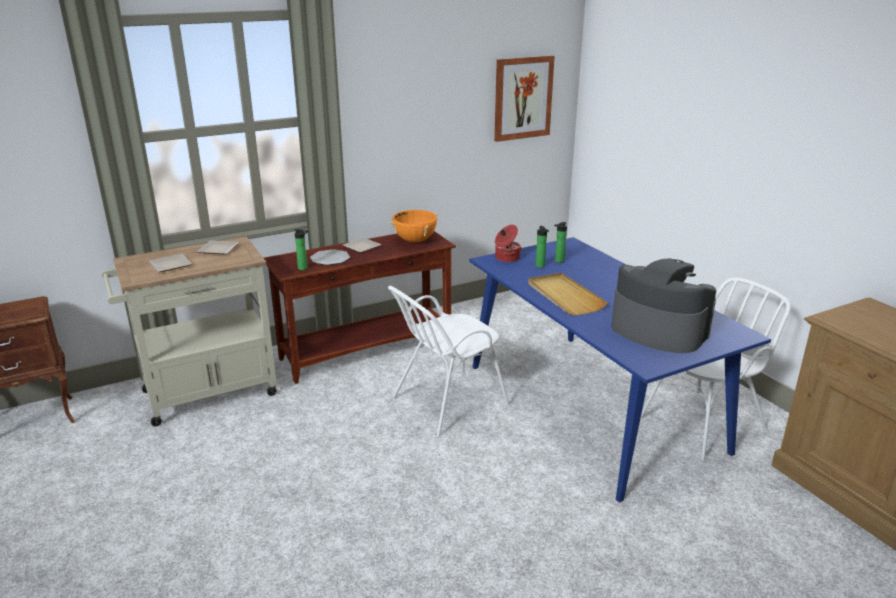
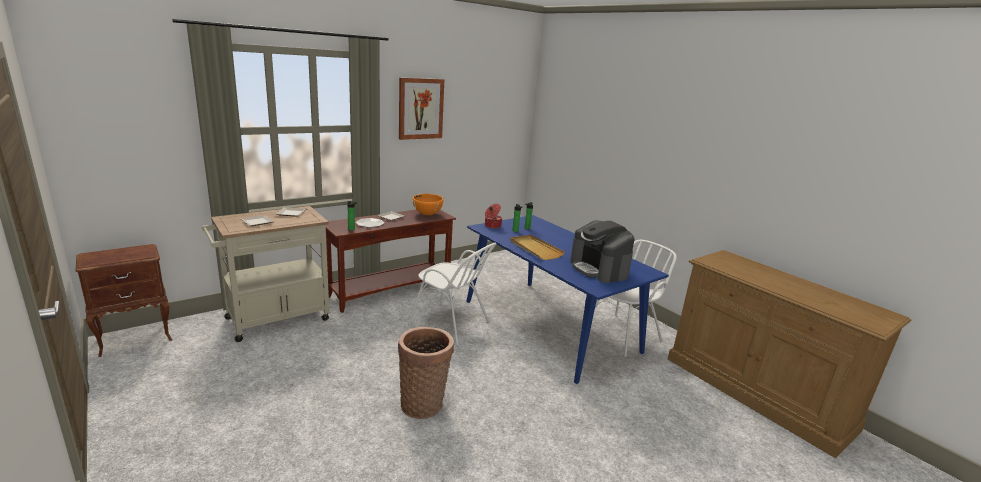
camera: 10 degrees left, 5 degrees down
(391, 524) = (424, 403): none -> basket
(446, 403) = (451, 324): white chair -> white chair turned 105 degrees counterclockwise
(522, 98) = (497, 124): picture -> picture (420, 108)
(657, 331) = (599, 269): coffee machine -> coffee machine turned 150 degrees counterclockwise

